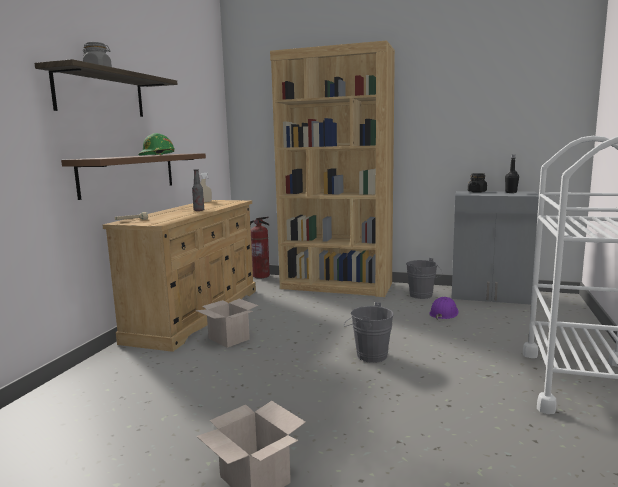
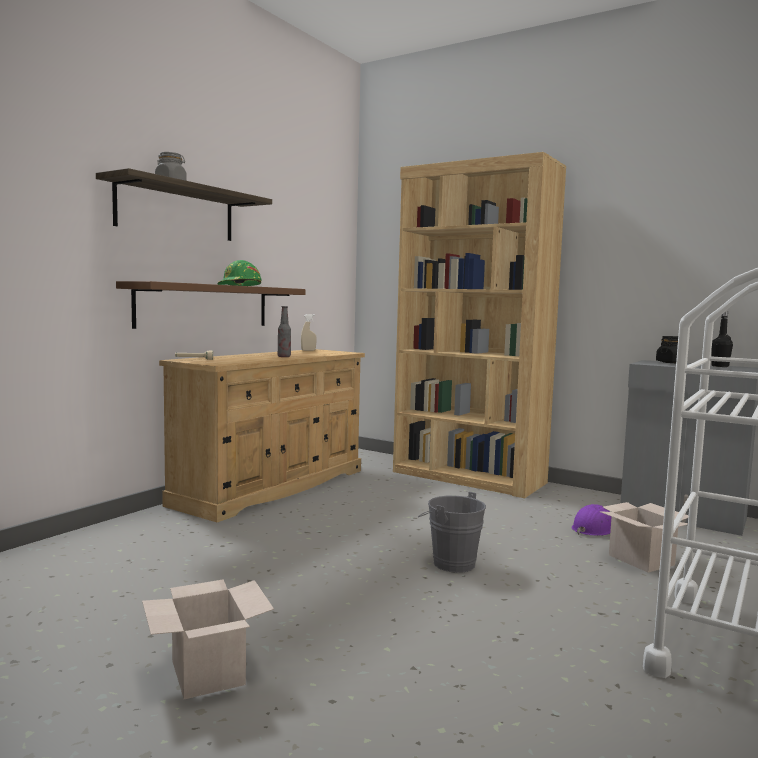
camera: 15 degrees right, 5 degrees down
(230, 339) = (291, 518): cardboard box -> cardboard box (643, 560)
(261, 276) = (380, 455): fire extinguisher -> none
(423, 296) = (580, 503): grey bucket -> none

